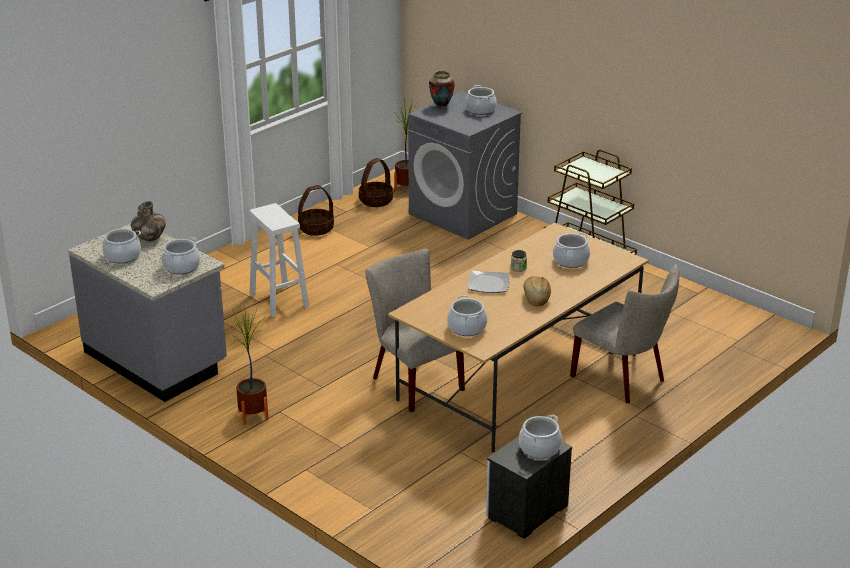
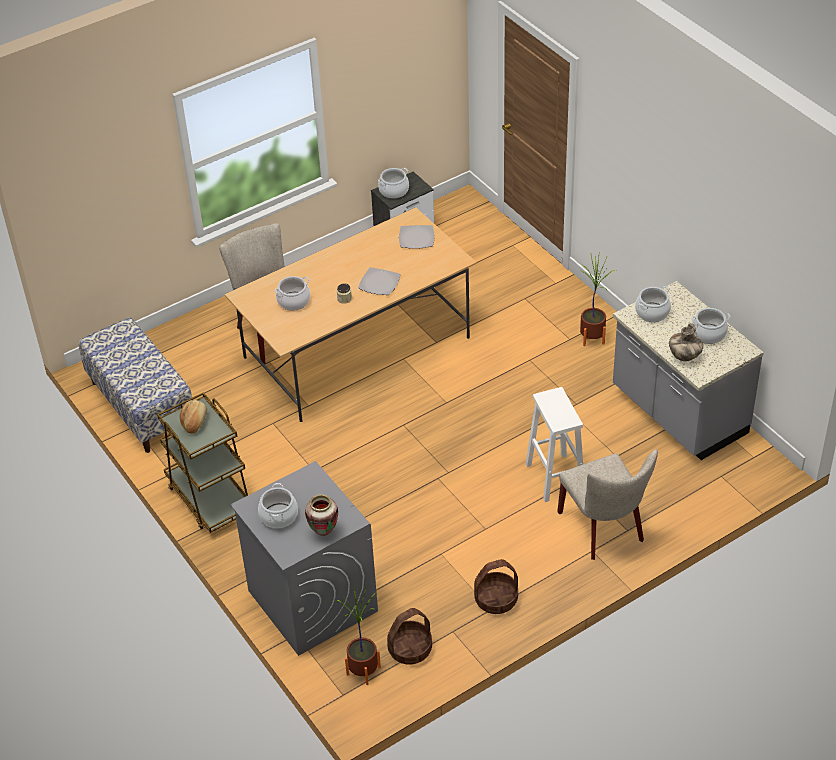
camera: 165 degrees left, 15 degrees up
(413, 381) = (449, 355): beige chair -> beige chair (604, 529)
(466, 328) = (417, 238): cooking pot -> plate
(535, 298) = (347, 262): bread -> bread (195, 421)
(705, 307) = (141, 406): none -> bench

